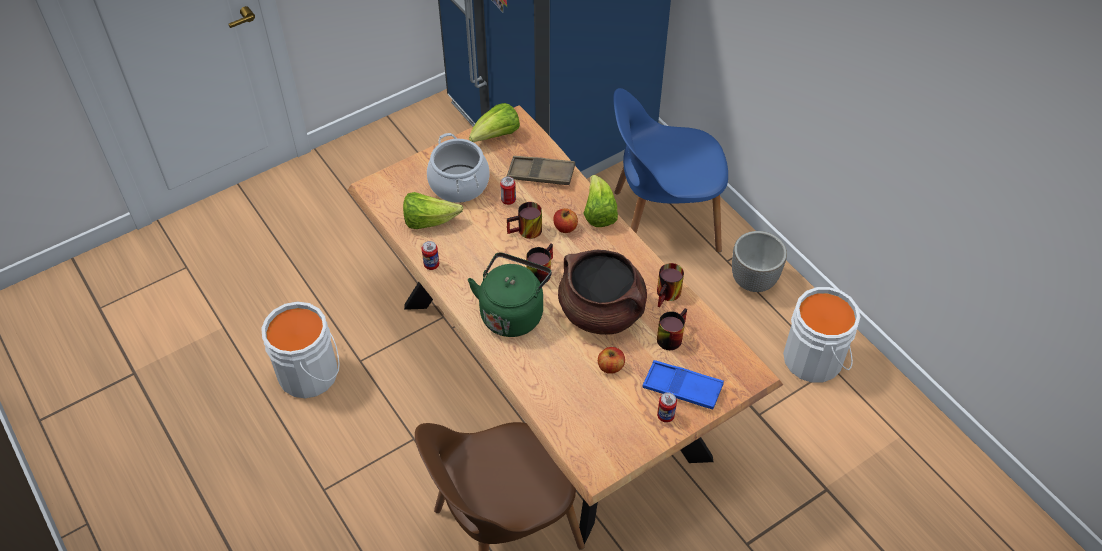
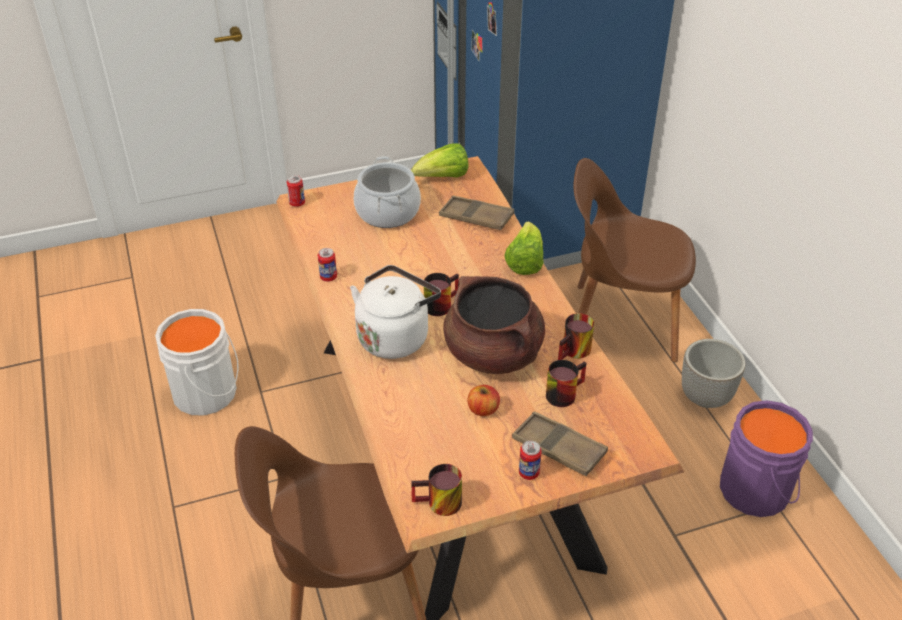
camera: 15 degrees right, 10 degrees down
(429, 221) = (343, 239): lettuce -> none
(508, 200) = (432, 234): can -> can (297, 203)
(512, 312) = (395, 336): green kettle -> white kettle
(526, 232) = (440, 266): mug -> mug (439, 505)
(565, 227) = (483, 269): apple -> none
(662, 221) = (620, 322): blue chair -> brown chair
(682, 388) = (558, 448): blue tray -> brown tray
(816, 358) = (758, 490): white bucket -> purple bucket

